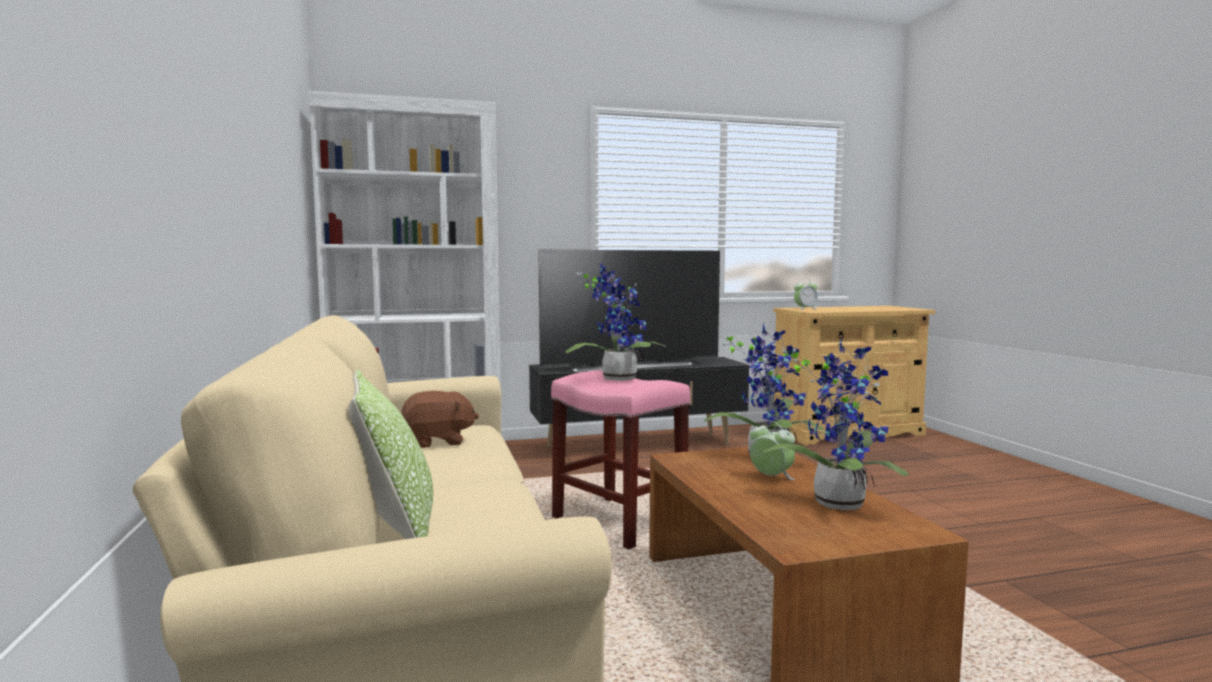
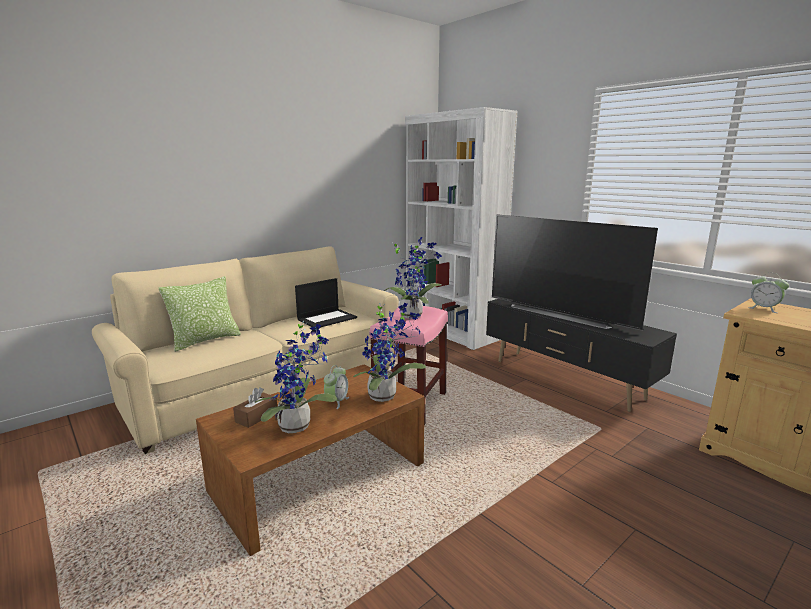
camera: 65 degrees right, 10 degrees up
(438, 441) = (327, 318): brown plush toy -> laptop
(798, 522) = (256, 416): none -> brown tissue box

